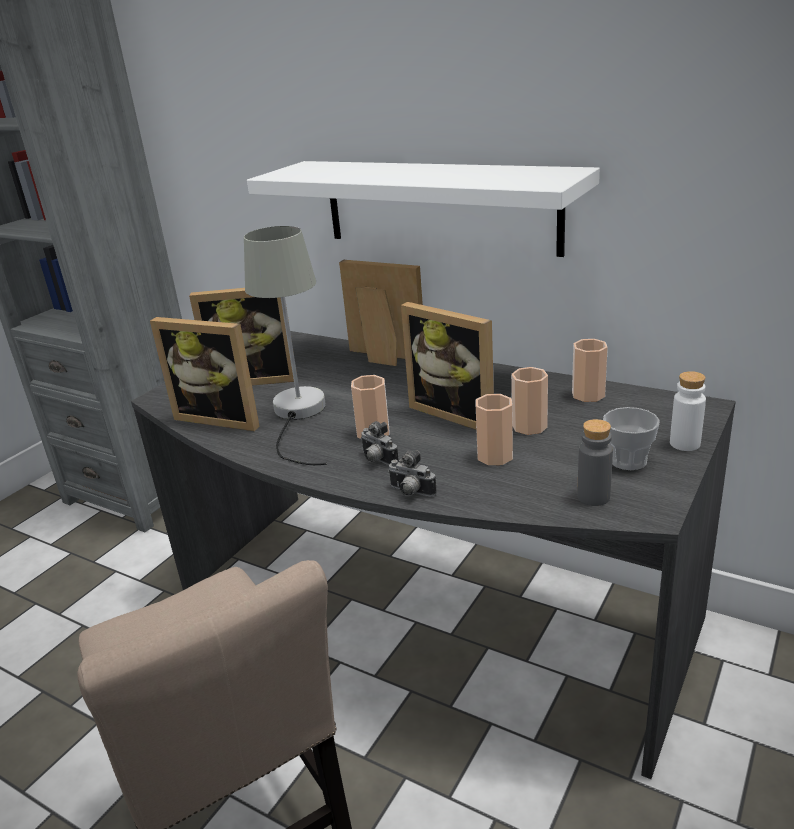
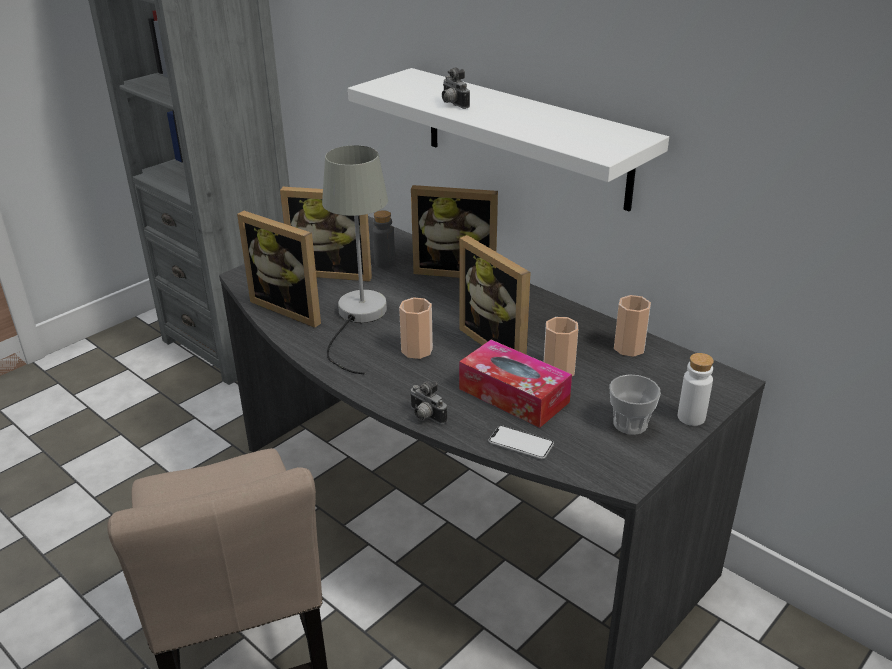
camera: 10 degrees right, 5 degrees up
(377, 460) = (409, 379): camera -> camera (452, 104)
(382, 358) = (456, 270): picture frame -> picture frame turned 150 degrees clockwise
(495, 456) = (513, 395): cup -> tissue box
(525, 499) = (521, 443): none -> phone
(593, 497) = (581, 453): grey bottle -> grey bottle (384, 263)

